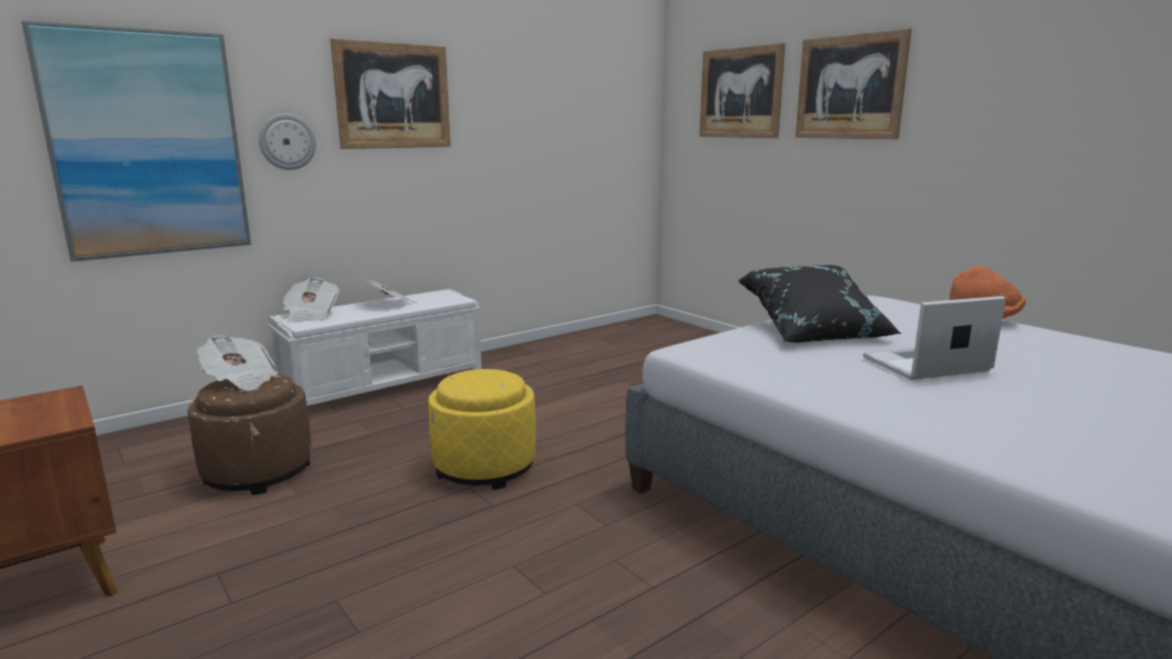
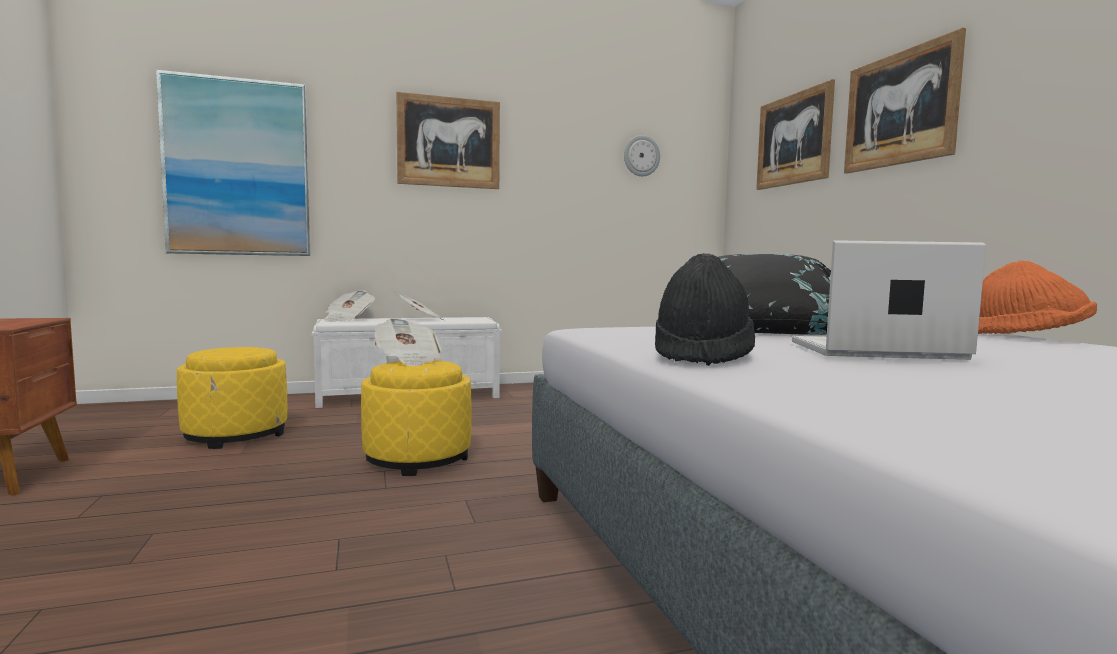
camera: 20 degrees right, 10 degrees down
(240, 380) = (233, 348): newspaper -> newspaper (408, 360)
(258, 472) = (236, 435): brown ottoman -> yellow ottoman
(287, 141) = (351, 174): wall clock -> wall clock (641, 156)
(837, 391) = (702, 355): none -> black hat

